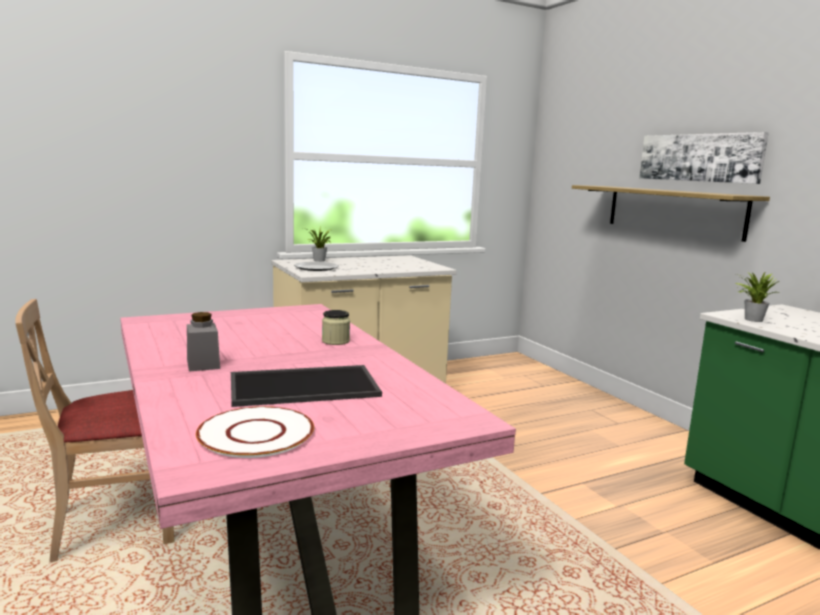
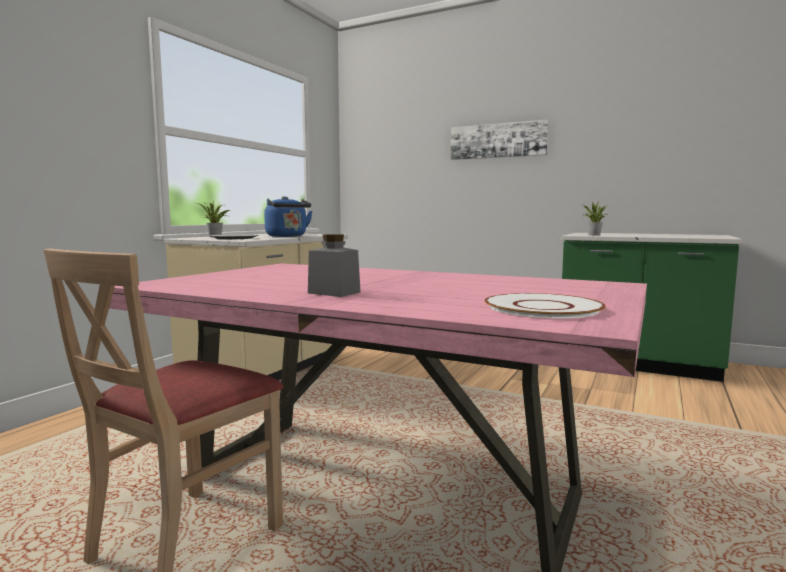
camera: 35 degrees left, 5 degrees down
(305, 385) = (462, 289): tray -> none
(335, 341) = (383, 273): jar -> none
(376, 269) = (287, 236): none -> blue kettle
(673, 211) = (481, 181): shelf -> none

